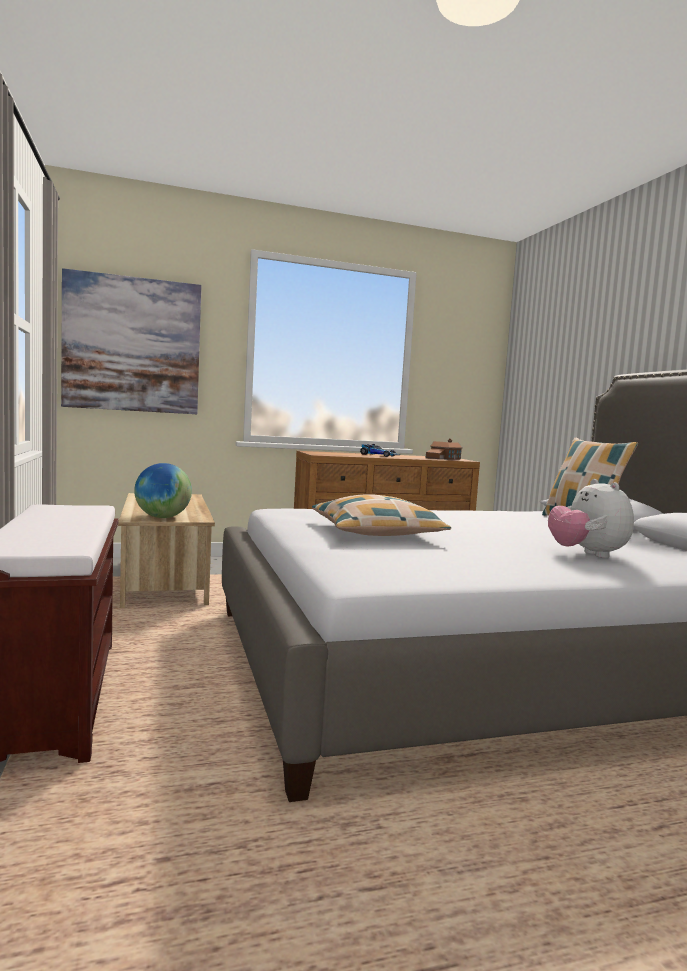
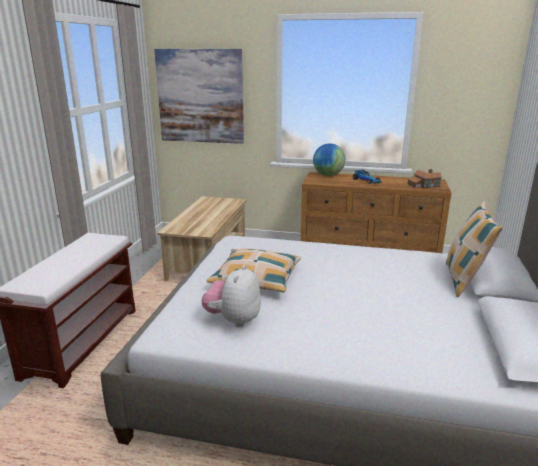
camera: 30 degrees right, 15 degrees up
(162, 517) = (186, 229): globe -> globe (328, 175)
(587, 555) = (376, 332): plush toy -> plush toy (233, 320)

